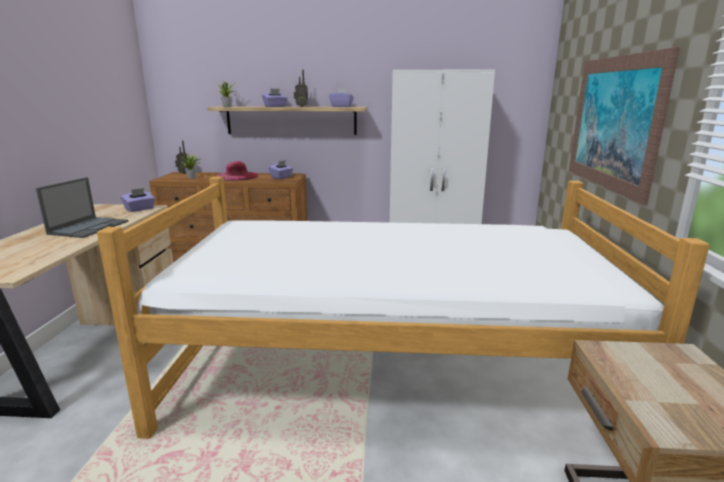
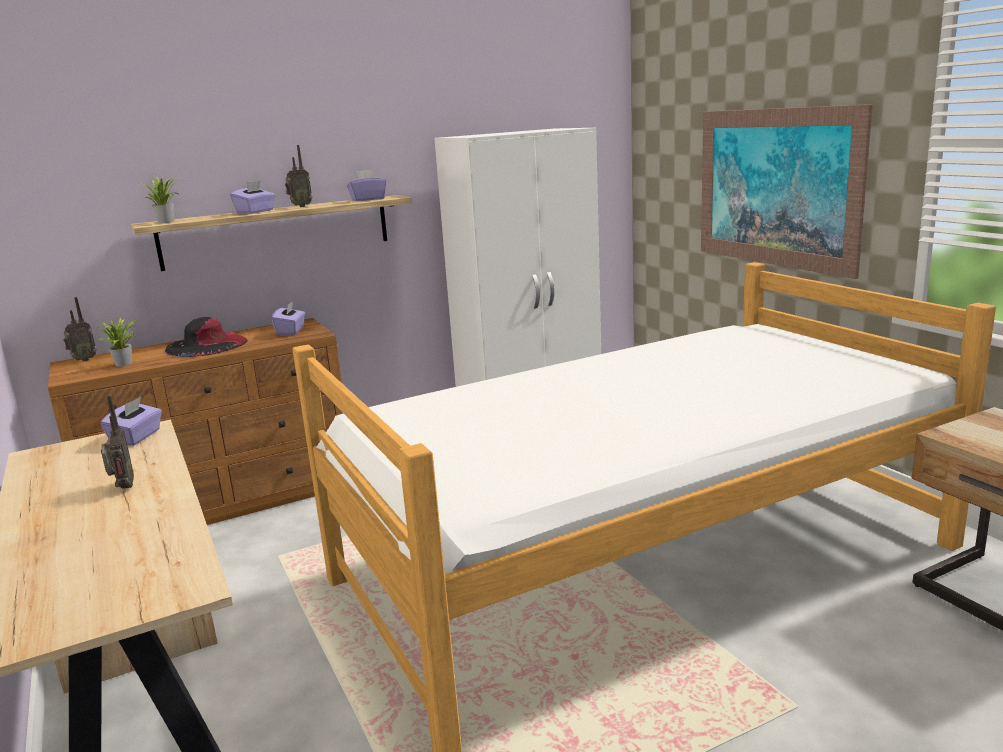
camera: 30 degrees left, 0 degrees up
(89, 227) = (123, 488): laptop -> radio
(237, 176) = (206, 345): pink hat -> black hat

